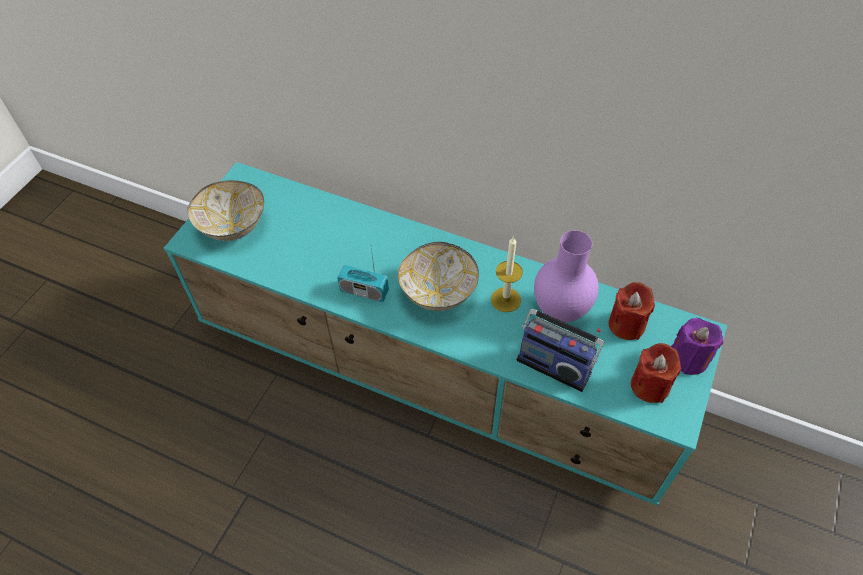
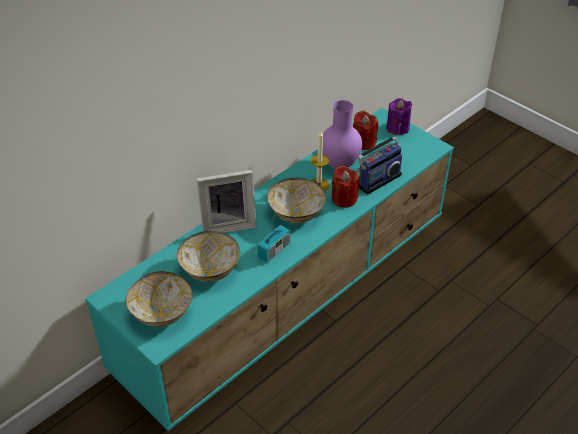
camera: 70 degrees left, 10 degrees down
(309, 243) = (209, 270): none -> bowl
(390, 233) = (228, 224): none -> picture frame
(649, 385) = (408, 148): red candle -> red candle (344, 199)

